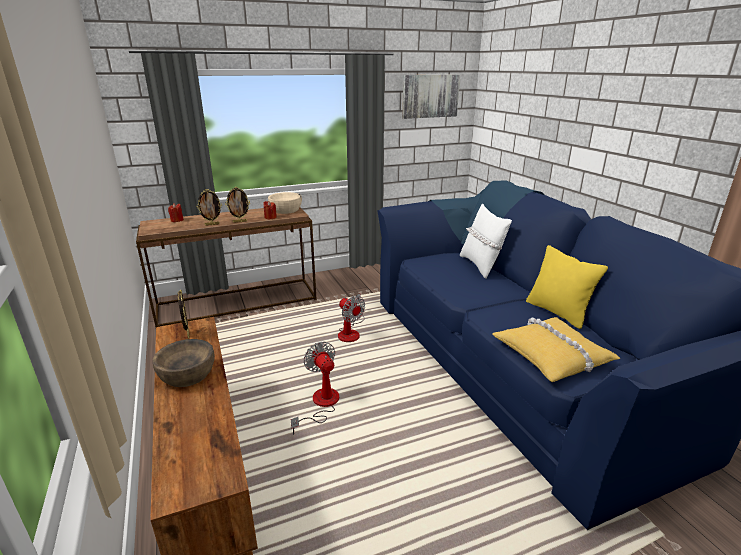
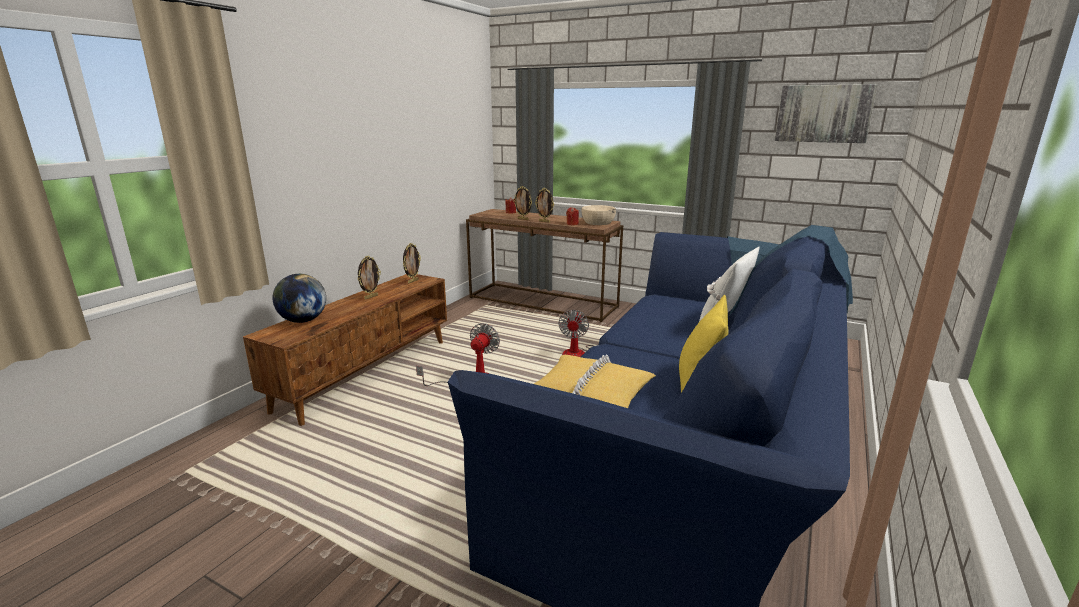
camera: 50 degrees right, 5 degrees down
(180, 447) = (303, 321): none -> globe
(187, 374) = (371, 297): brown bowl -> picture frame

